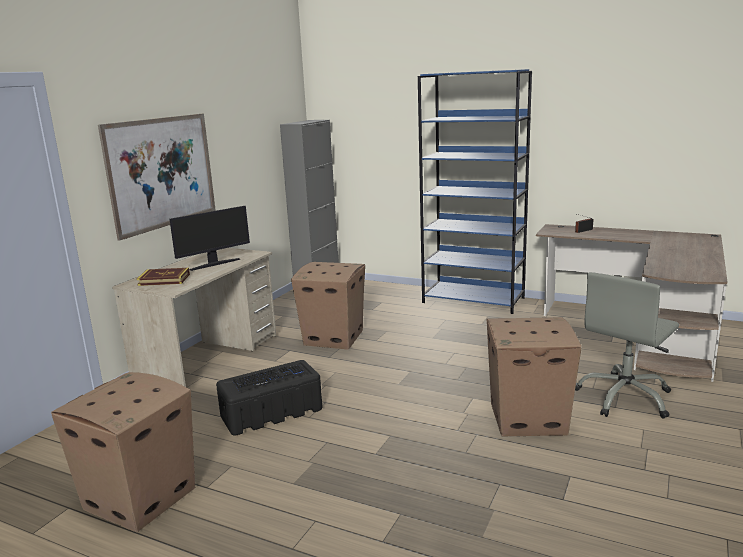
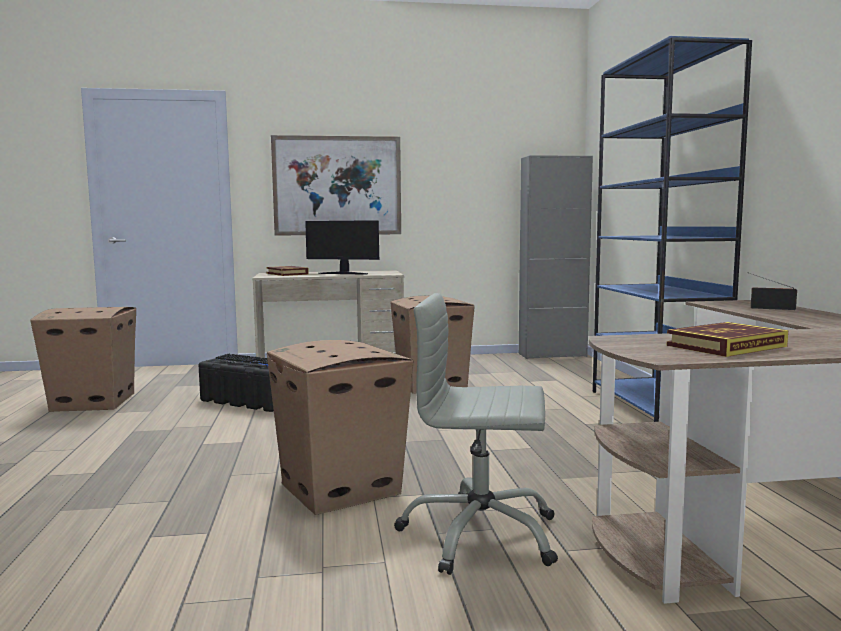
camera: 55 degrees right, 10 degrees down
(689, 263) = (726, 346): none -> book

